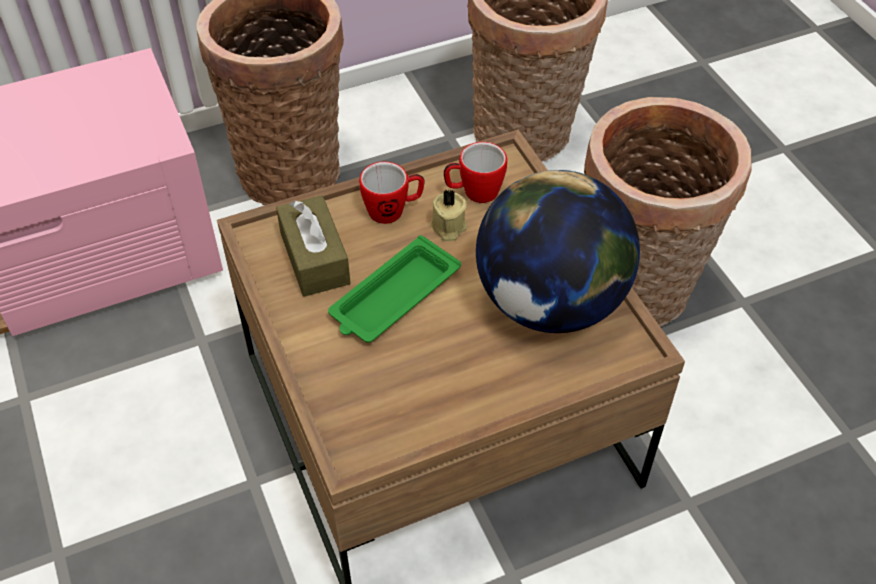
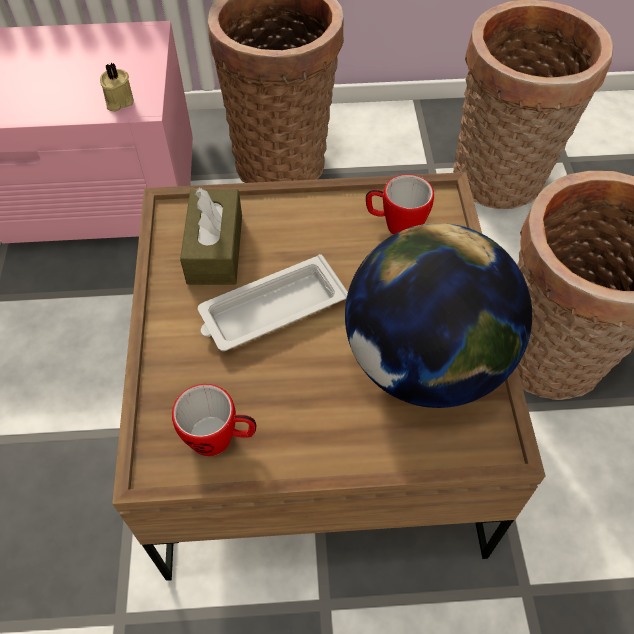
camera: 20 degrees right, 5 degrees up
(393, 210) = (310, 222): mug -> mug (220, 438)
(393, 297) = (271, 310): green tray -> white tray
(448, 228) = (355, 253): beige candle -> beige candle (118, 101)

